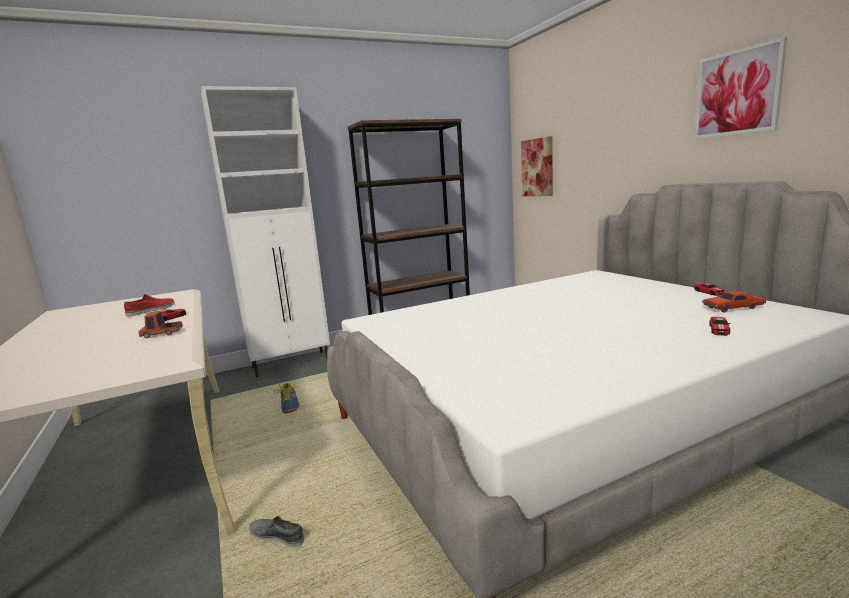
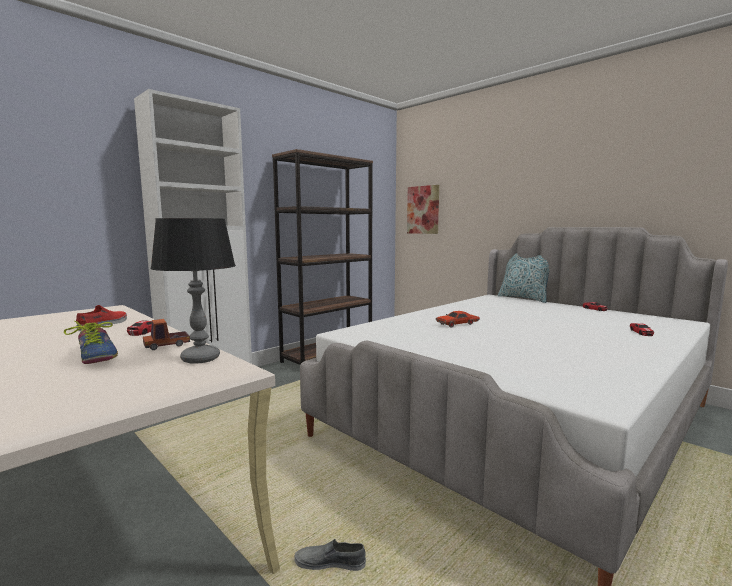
camera: 20 degrees left, 5 degrees down
(165, 348) = (200, 358): none -> table lamp
(289, 404) = (238, 428): shoe -> shoe (97, 355)
(634, 275) = (524, 298): none -> pillow
(733, 308) = (627, 318): red toy car -> red toy car (457, 324)
(737, 93) = (604, 163): picture -> none

